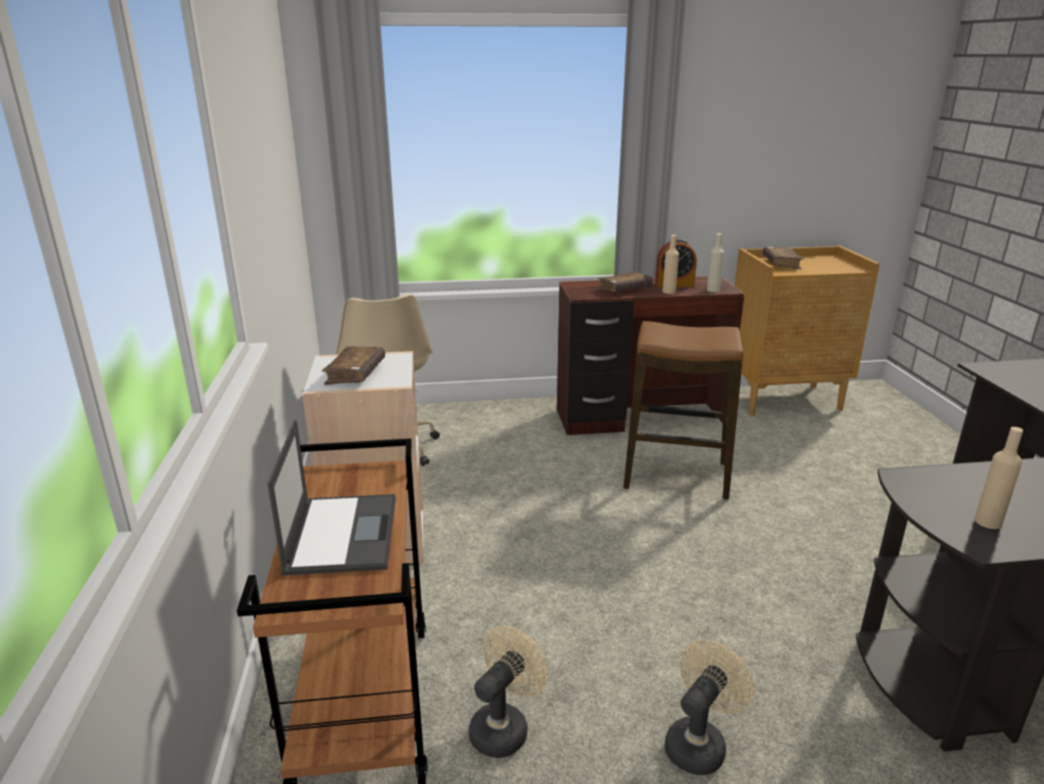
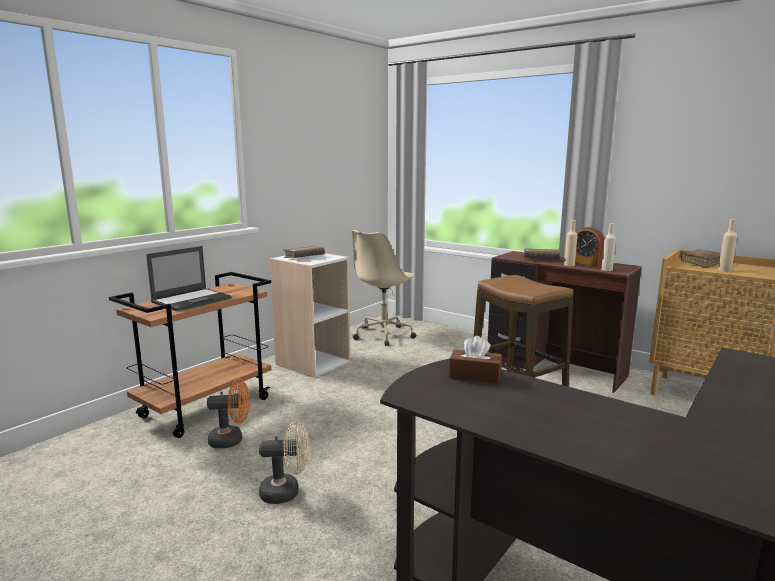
camera: 45 degrees right, 10 degrees down
(504, 727) = (231, 440): beige fan -> orange fan
(949, 485) = (475, 376): none -> brown tissue box
(988, 522) = (442, 392): beige bottle -> beige bottle (724, 270)

